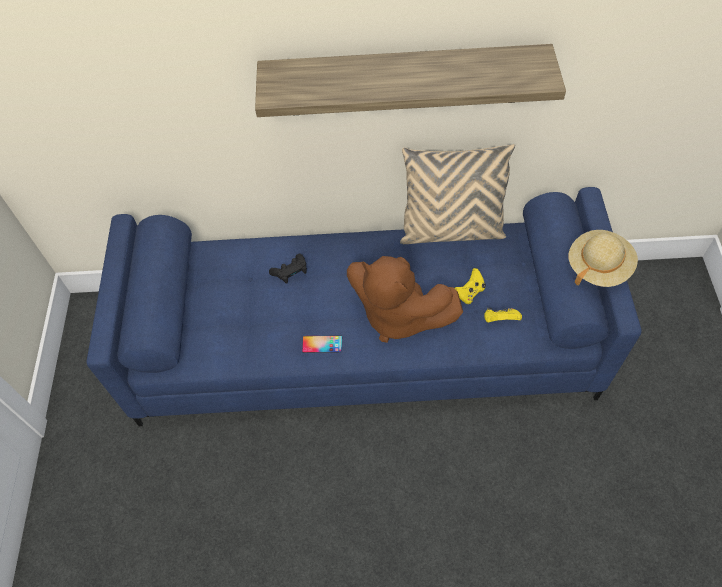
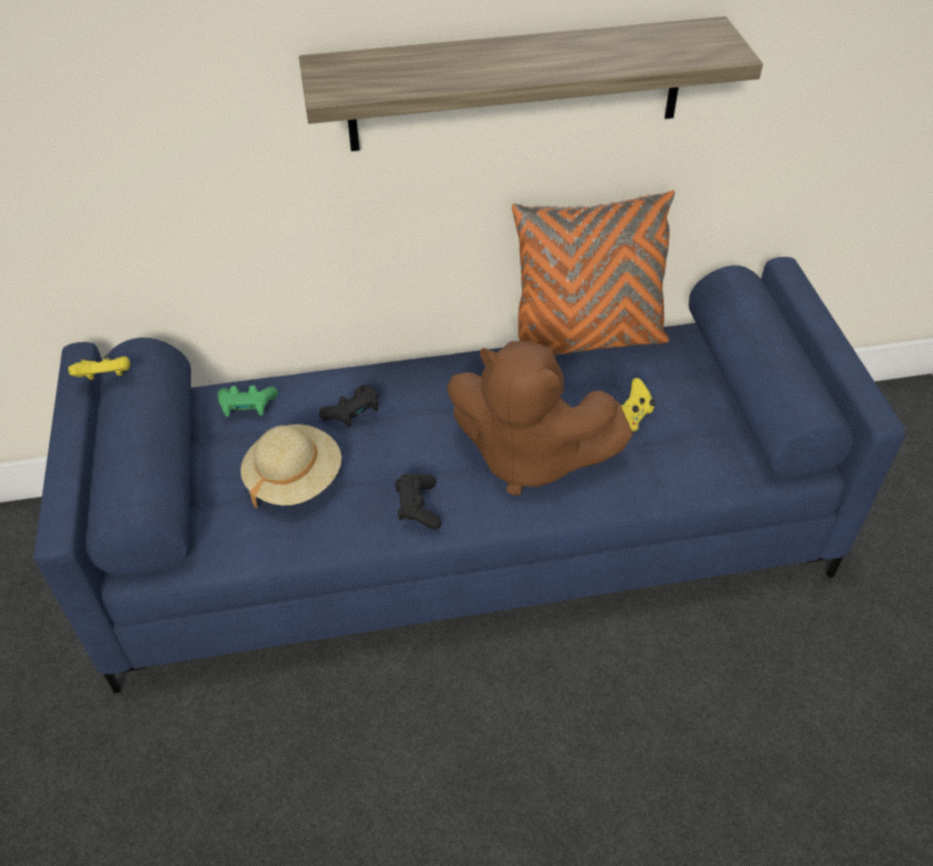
camera: 10 degrees left, 10 degrees down
(225, 261) = (247, 407): none -> green game controller
(322, 344) = (418, 507): phone -> black game controller
(451, 230) = (586, 339): beige pillow -> orange pillow
(500, 320) = (685, 450): yellow game controller -> yellow game controller (106, 378)
(598, 267) = (821, 352): beige hat -> beige hat (294, 479)

